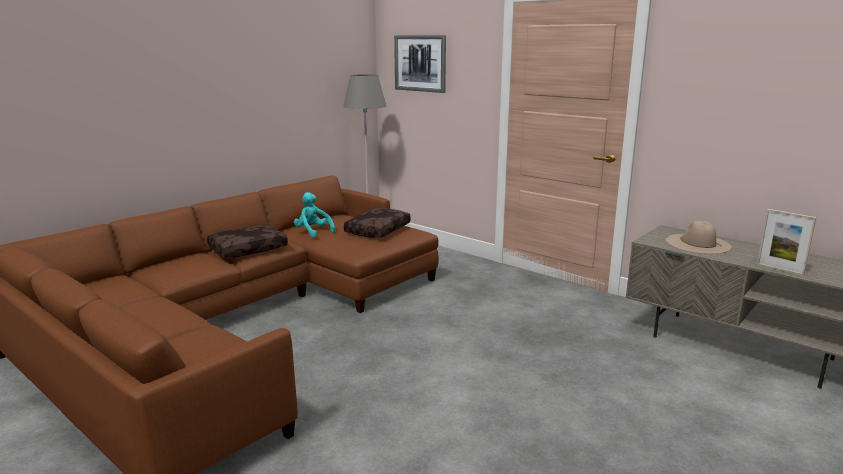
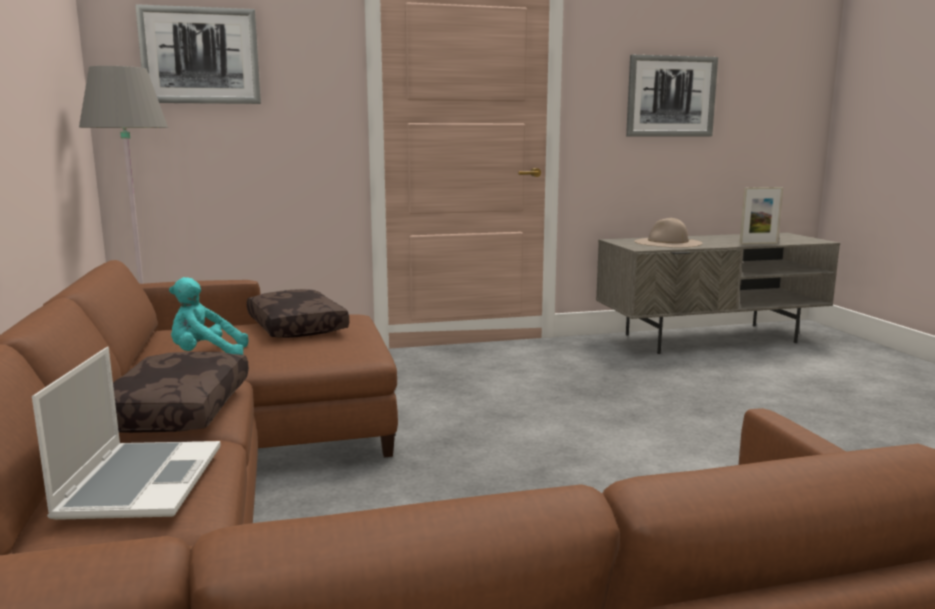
camera: 55 degrees left, 5 degrees down
(180, 267) = (140, 481): none -> laptop
(754, 104) = (671, 96): none -> picture

